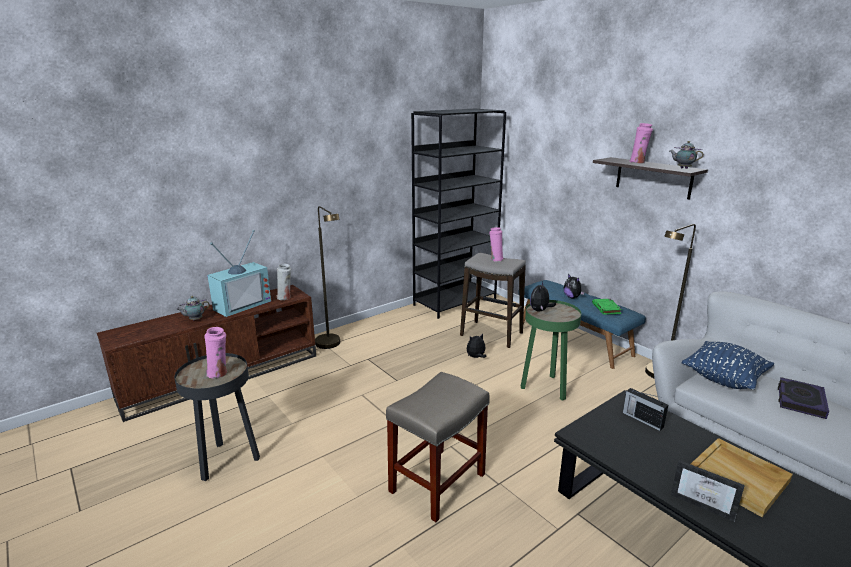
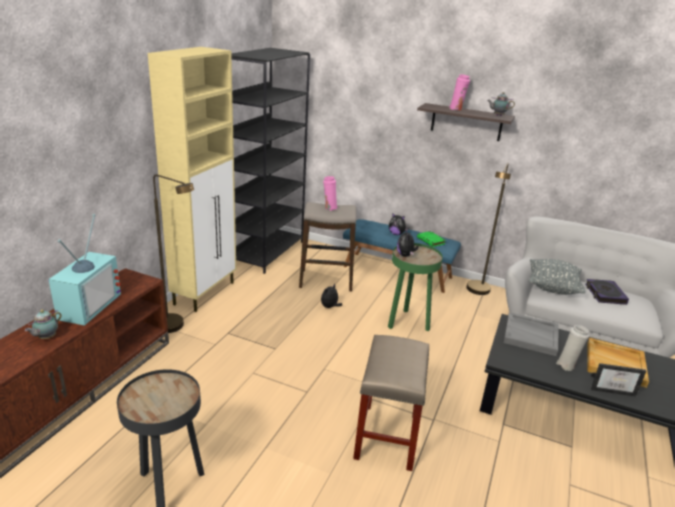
camera: 30 degrees left, 5 degrees up
(219, 374) = (170, 397): pink vase -> none
(285, 298) = (134, 287): white vase -> white vase (567, 365)
(375, 324) = (205, 293): none -> beige cabinet
(642, 419) = (531, 335): radio -> grey tray
(724, 379) = (552, 288): blue pillow -> grey pillow

